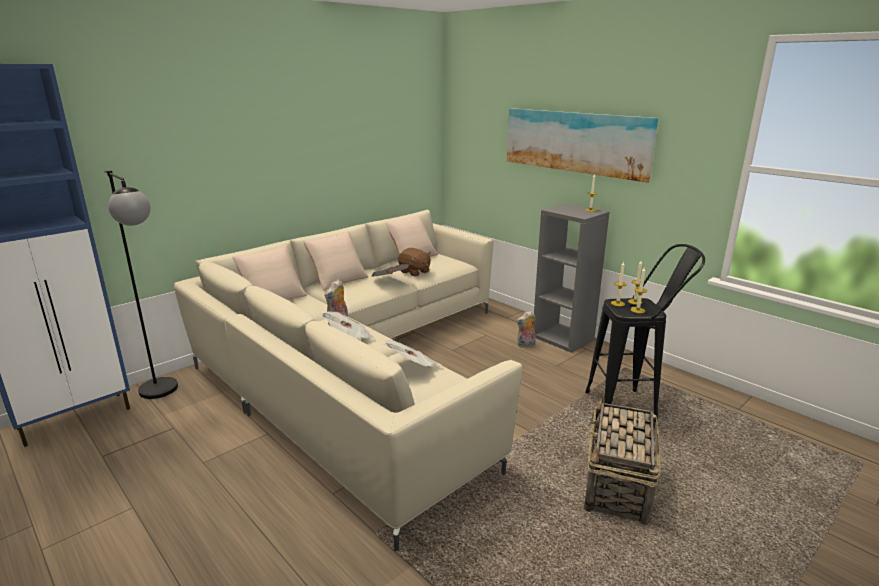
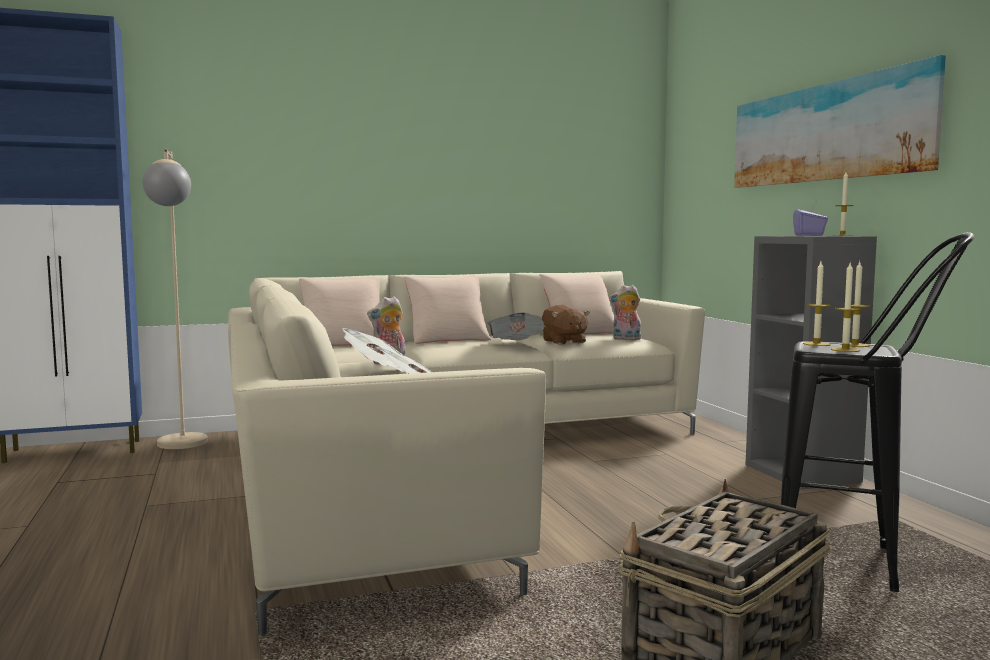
camera: 25 degrees right, 15 degrees down
(163, 394) = (182, 447): black floor lamp -> beige floor lamp
(526, 345) = (724, 472): plush toy -> plush toy (625, 339)
(572, 210) = (809, 235): none -> purple tissue box

